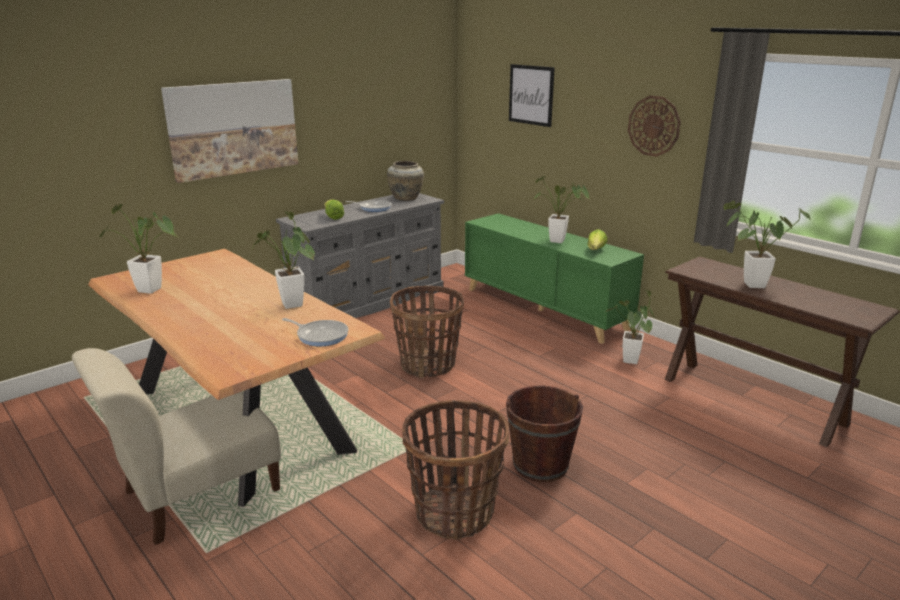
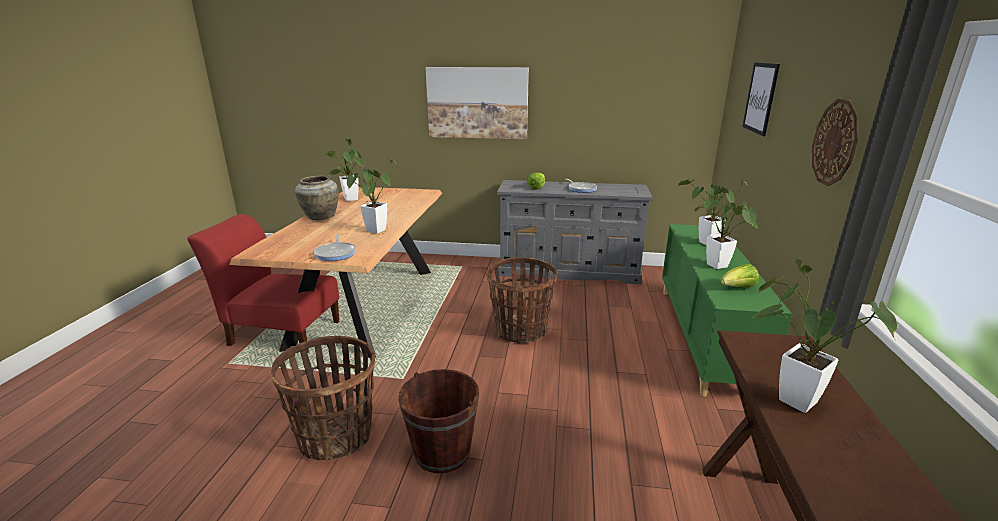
camera: 50 degrees right, 0 degrees up
(196, 494) = (281, 332): beige chair -> red chair
(406, 198) = (624, 188): beige vase -> beige vase (320, 217)
(629, 362) = (696, 429): potted plant -> potted plant (704, 243)

